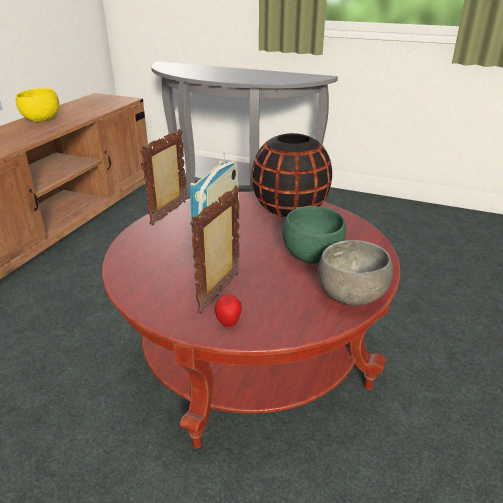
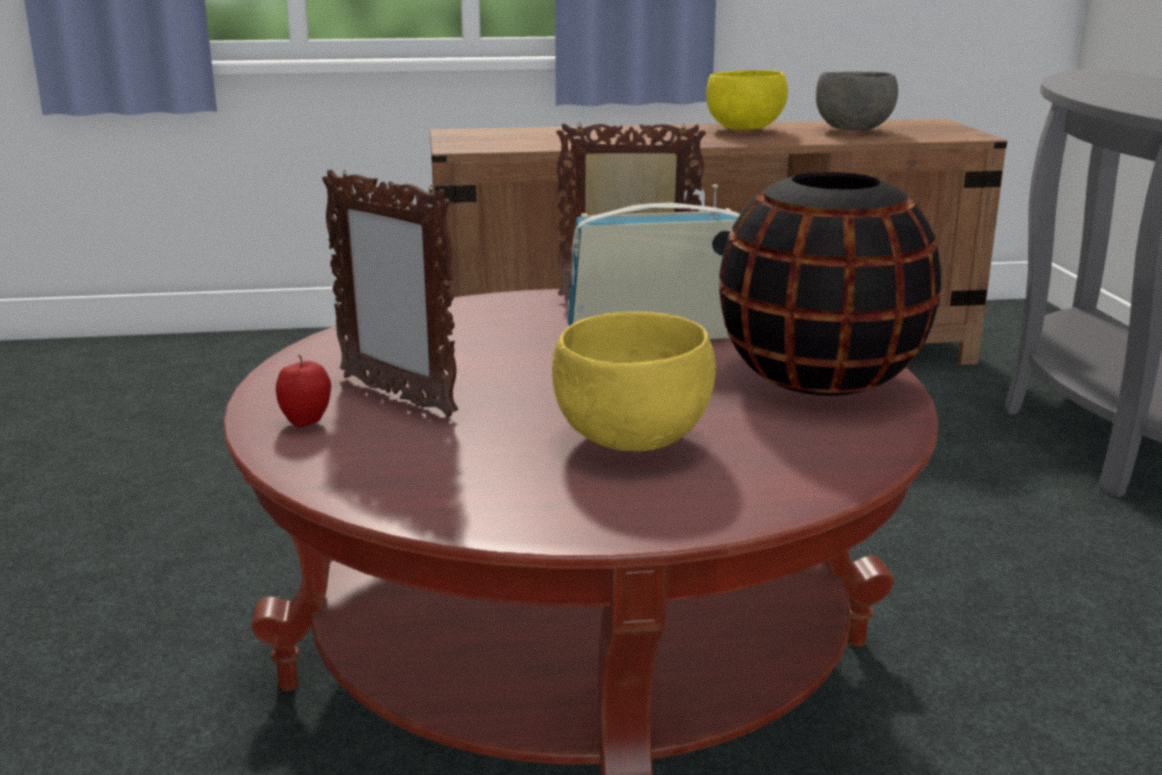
camera: 60 degrees right, 10 degrees down
(220, 292) = (396, 396): picture frame -> picture frame turned 135 degrees counterclockwise
(311, 257) = (630, 439): green bowl -> yellow bowl
(351, 295) = (512, 508): grey bowl -> grey bowl (854, 130)

